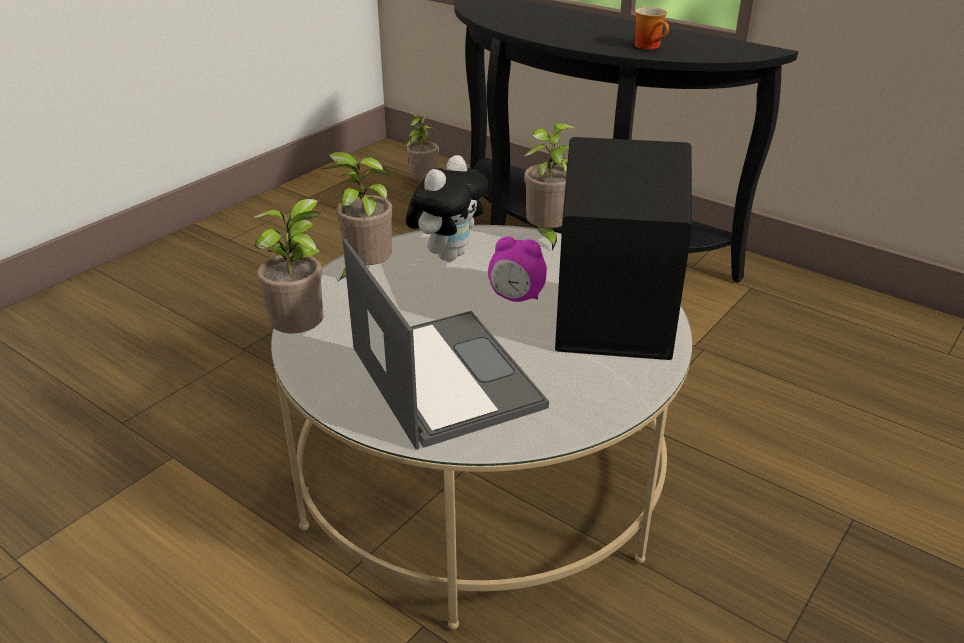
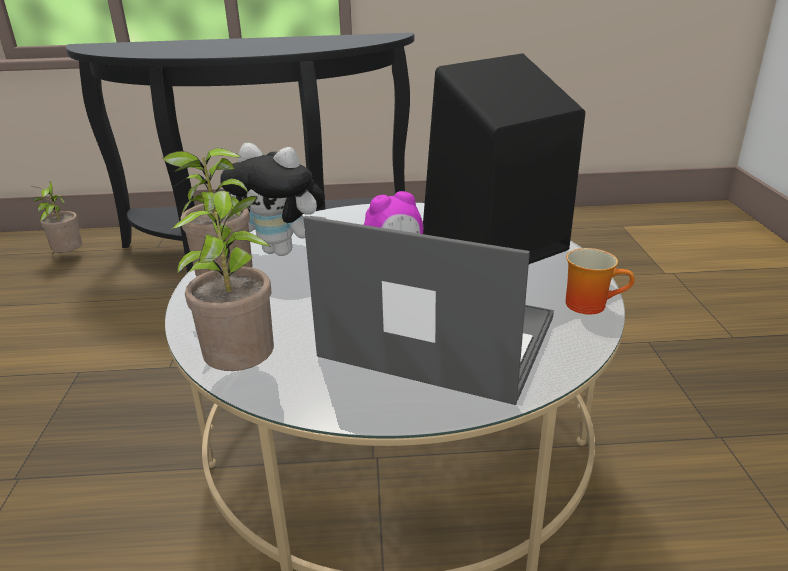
camera: 40 degrees left, 5 degrees down
(448, 254) = (283, 251): plush toy -> plush toy turned 120 degrees clockwise
(547, 237) = (346, 210): potted plant -> none
(650, 46) = (310, 45): mug -> mug (590, 304)

